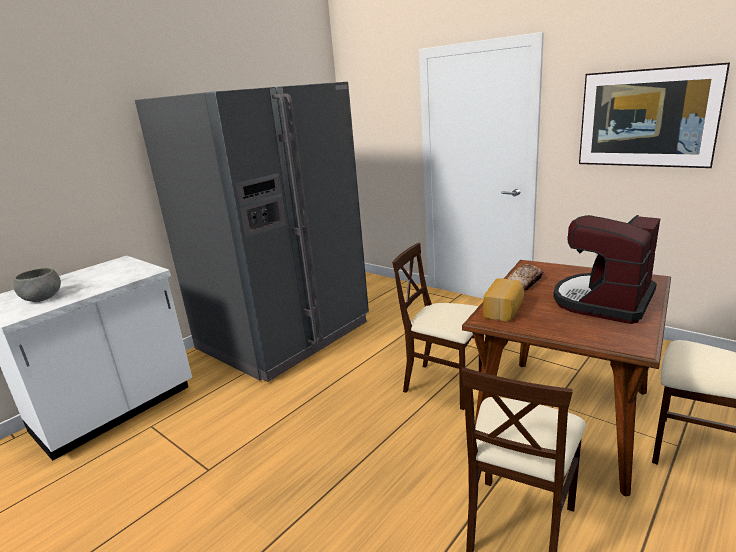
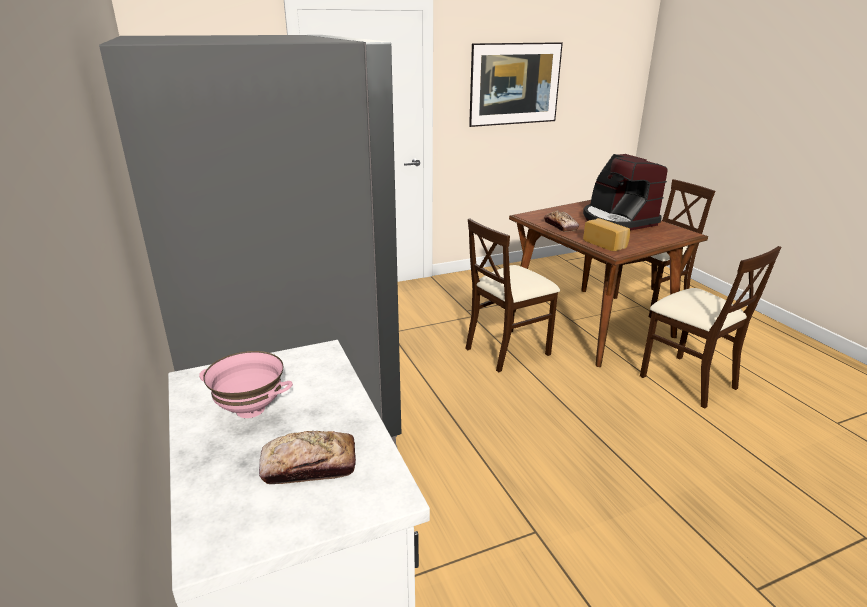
camera: 65 degrees left, 5 degrees up
(41, 298) = (309, 466): grey bowl -> bread
(92, 276) = (251, 409): none -> pink bowl

